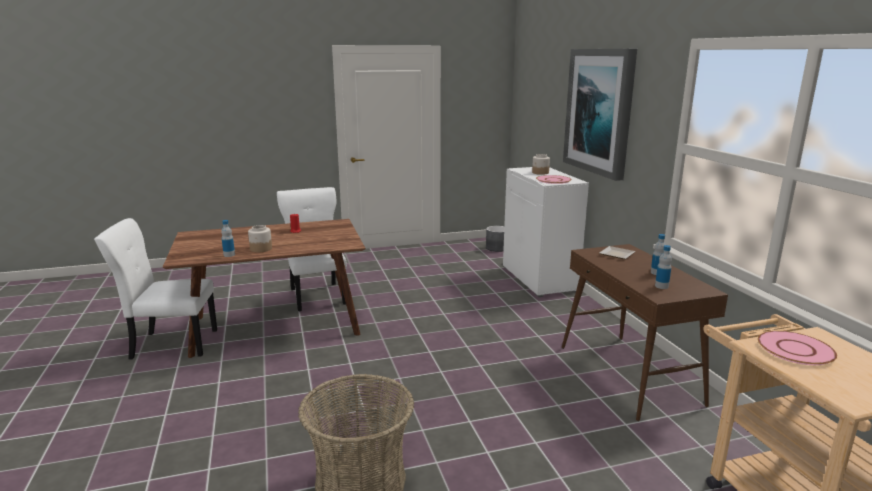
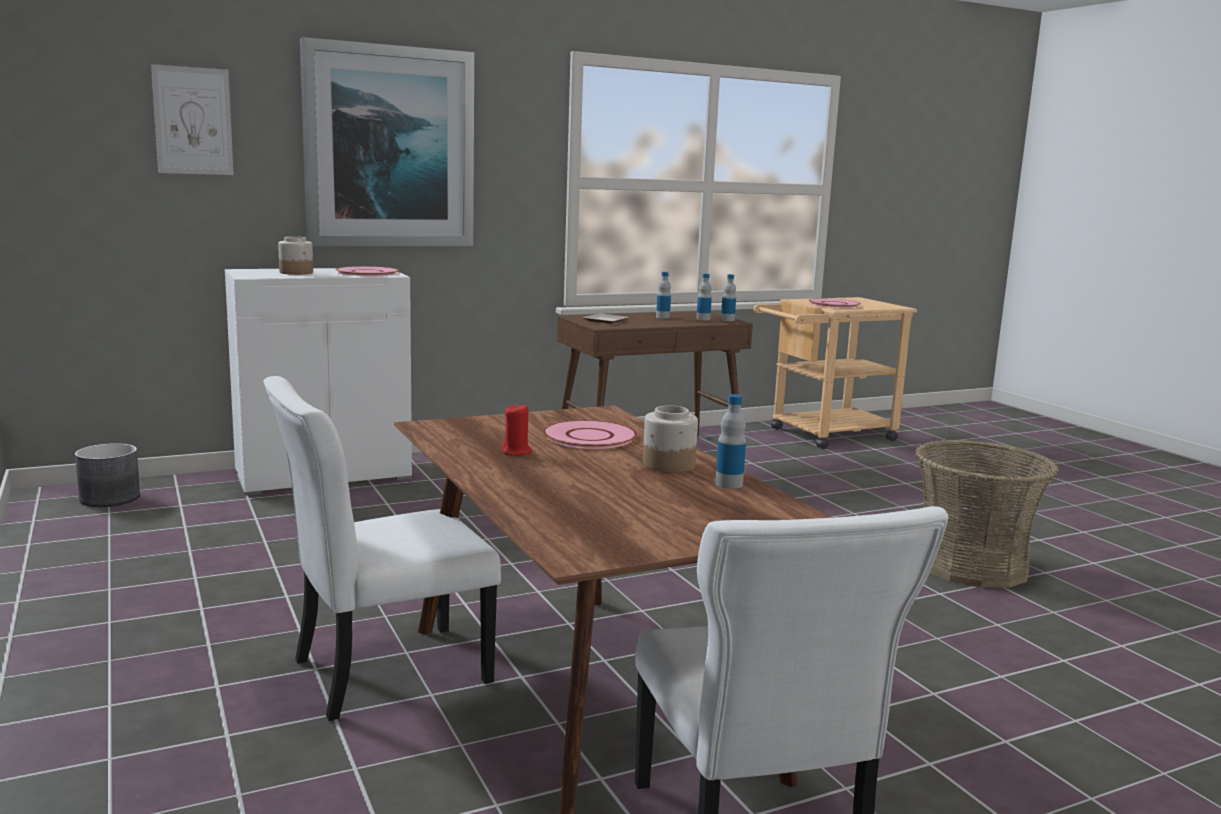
camera: 100 degrees left, 5 degrees down
(309, 241) = (590, 437): none -> pink plate
(549, 93) = (193, 121): none -> picture
(668, 295) = (727, 320): none -> bottle

